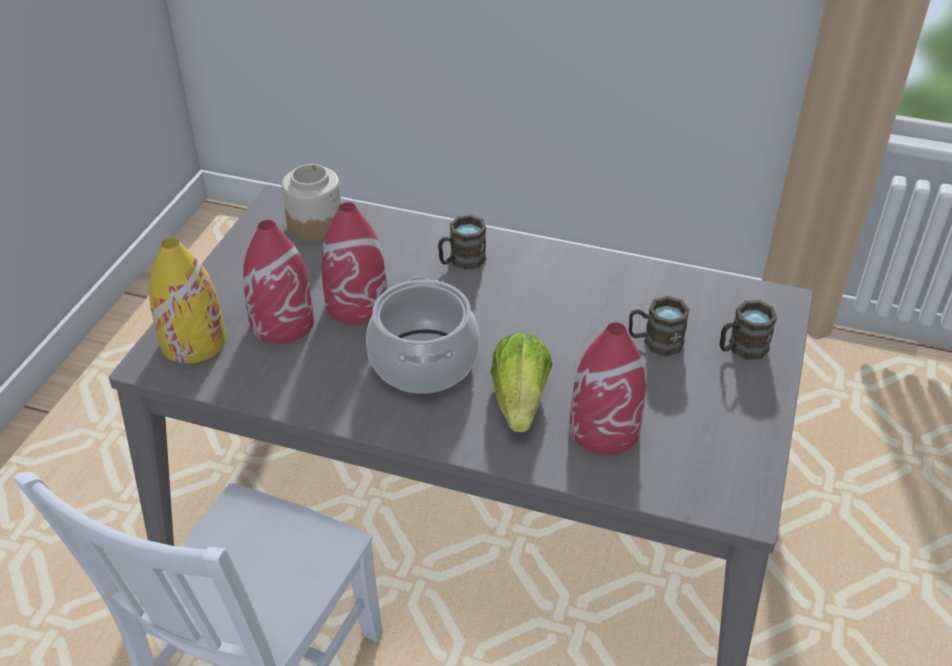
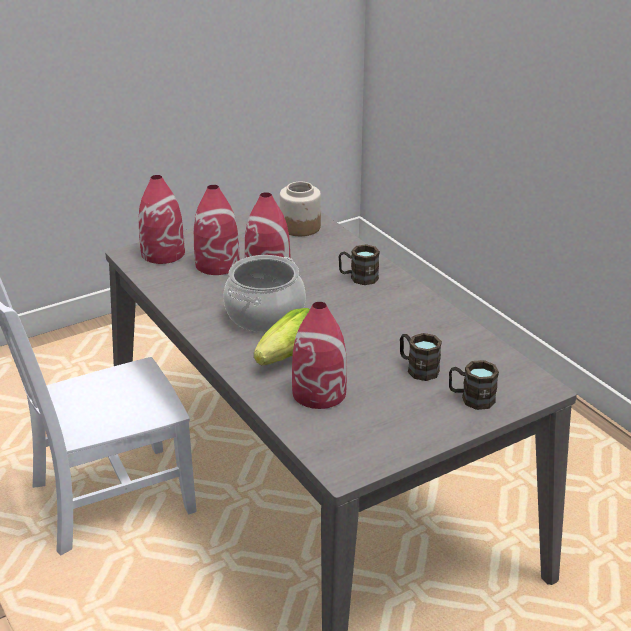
camera: 40 degrees right, 10 degrees down
(193, 341) = (163, 253): yellow vase -> red vase

